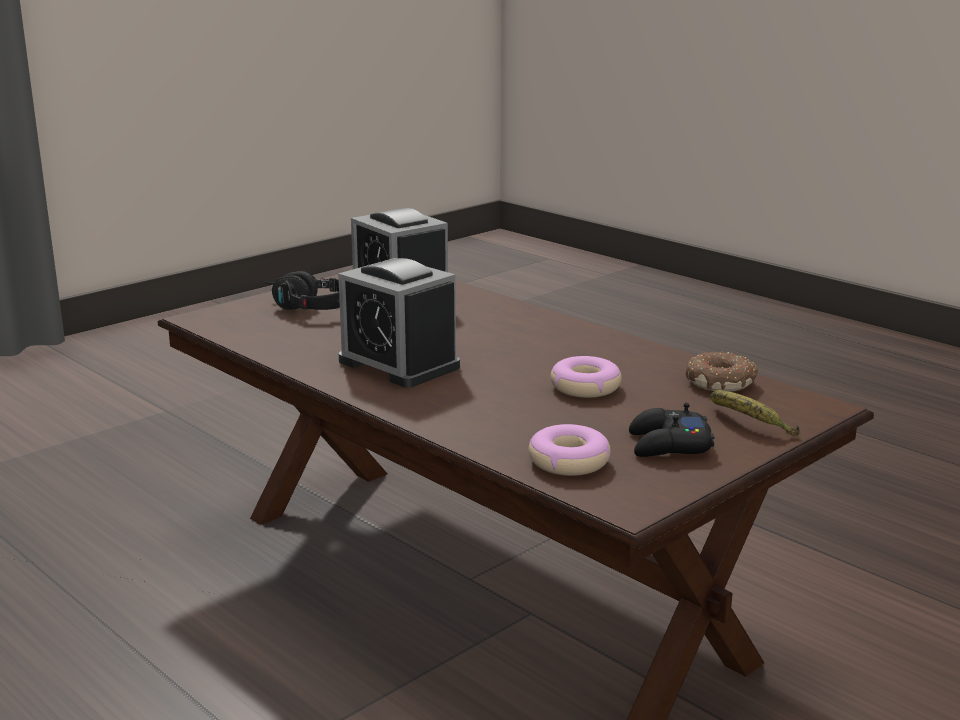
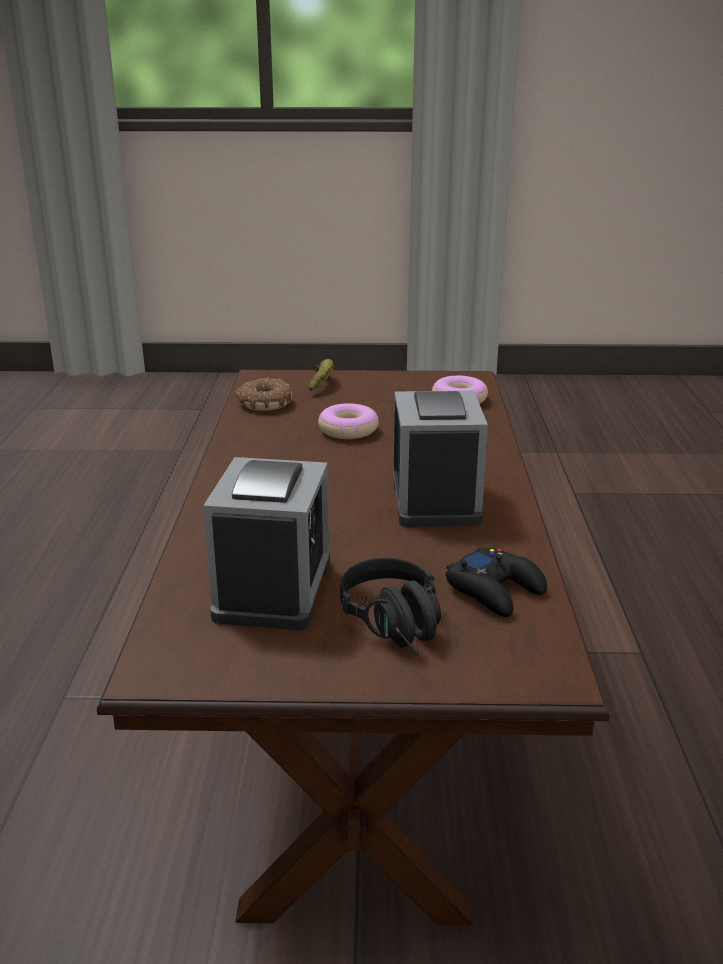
camera: 135 degrees left, 5 degrees up
(668, 445) = (388, 389): black game controller -> black game controller (496, 590)

